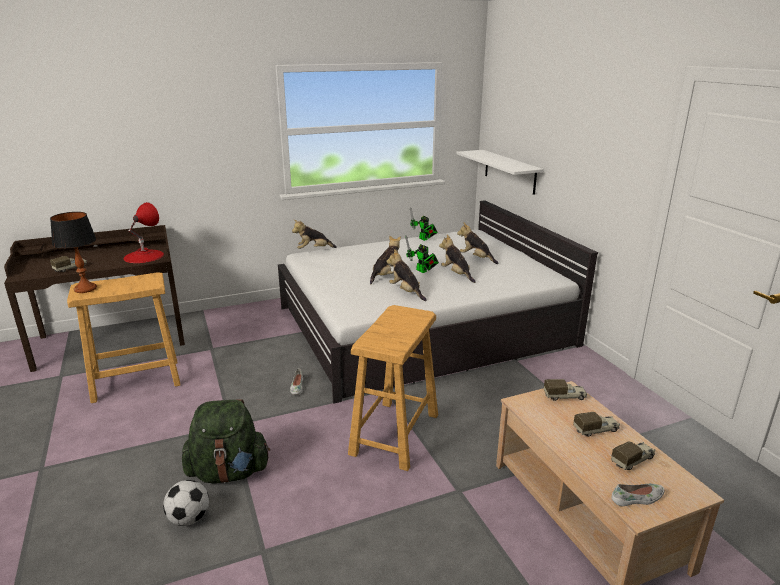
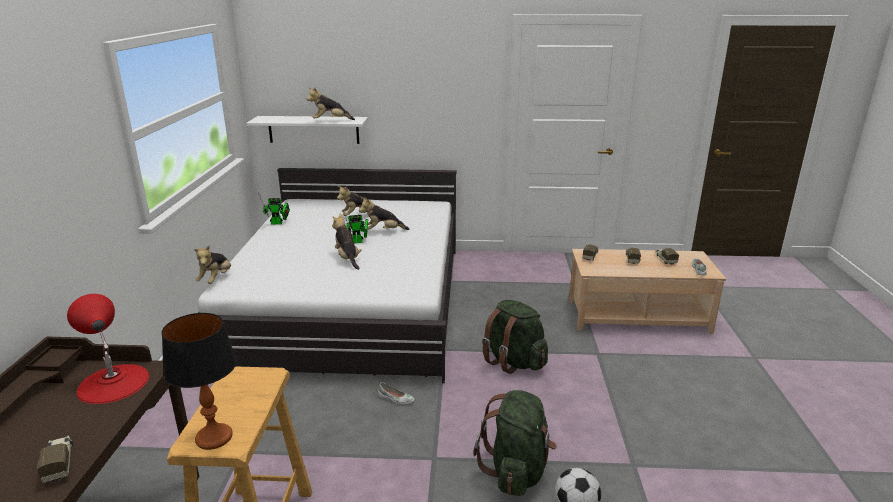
camera: 65 degrees left, 0 degrees up
(395, 434) = (513, 361): beige stool -> green backpack
(406, 292) = (395, 258): plush toy -> plush toy (330, 121)

